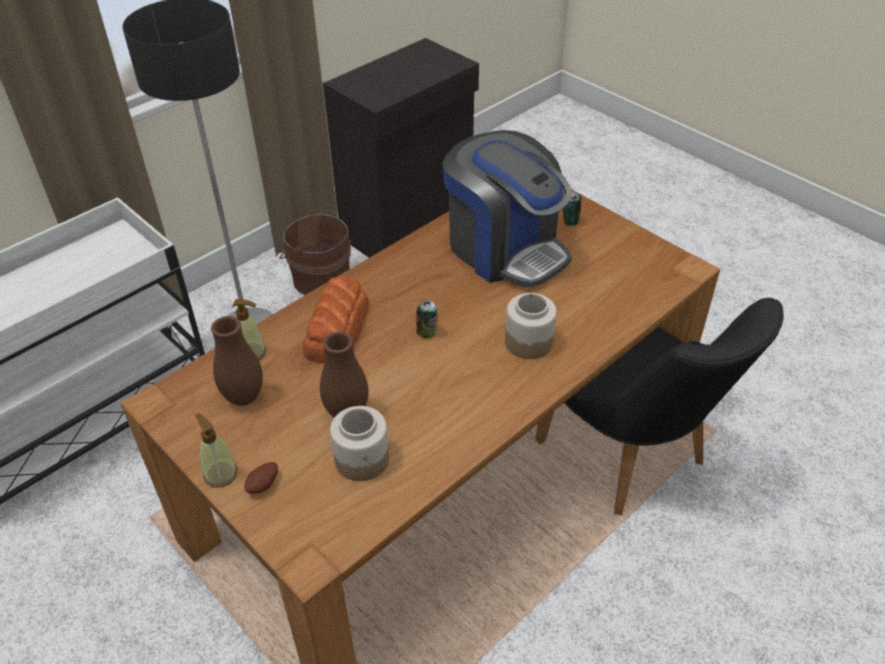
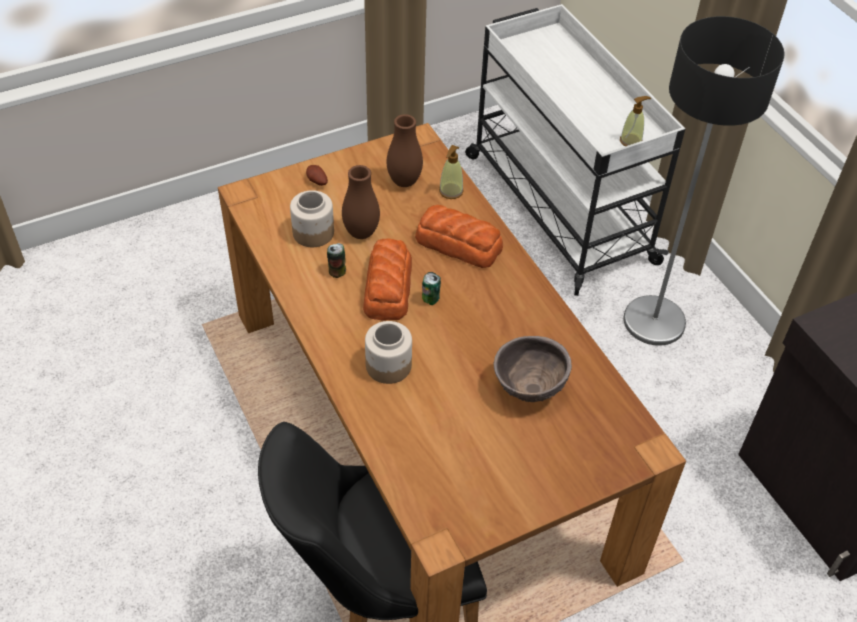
camera: 105 degrees right, 5 degrees up
(220, 474) = (337, 163): soap dispenser -> soap dispenser (631, 141)
(320, 279) = (727, 392): brown bucket -> none
(425, 369) = (387, 287): none -> bread
(505, 249) = (528, 389): coffee machine -> brown bowl
(569, 221) = (559, 463): can -> can (337, 271)

